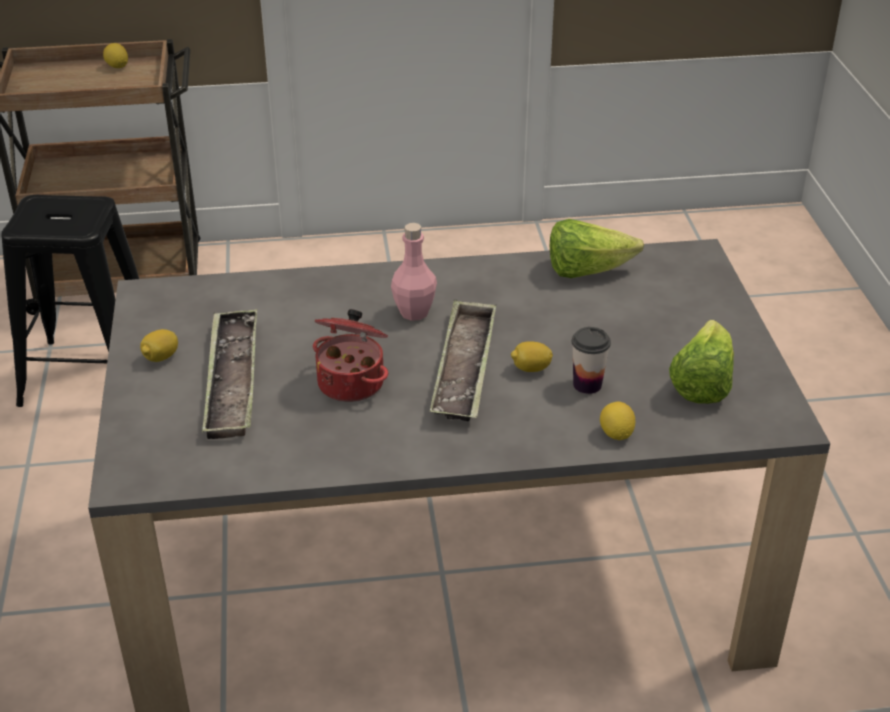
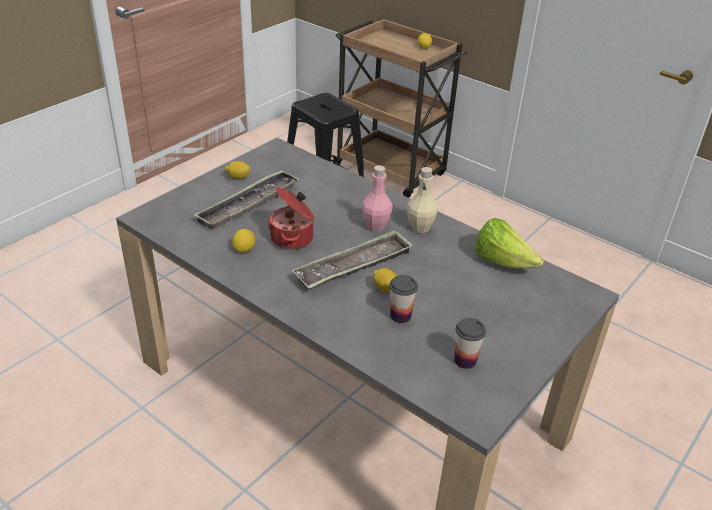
camera: 45 degrees right, 0 degrees up
(459, 285) = (420, 227): none -> beige bottle
(616, 434) = (371, 350): lemon -> lemon (244, 249)
(701, 384) = (465, 360): lettuce -> cup

